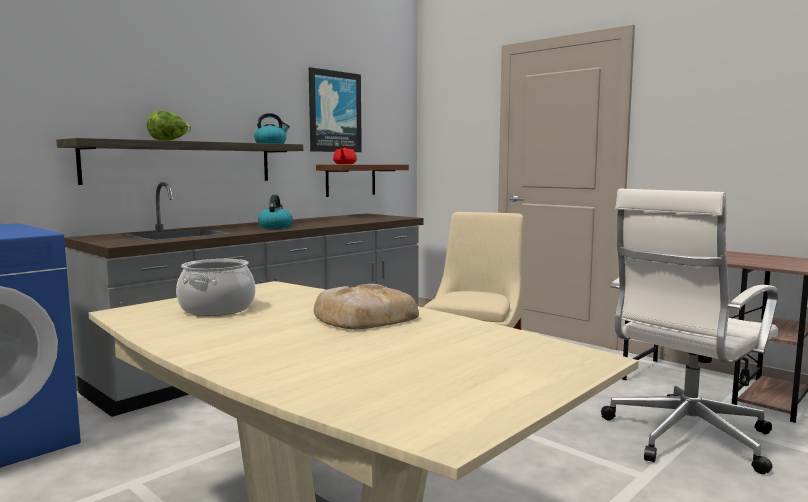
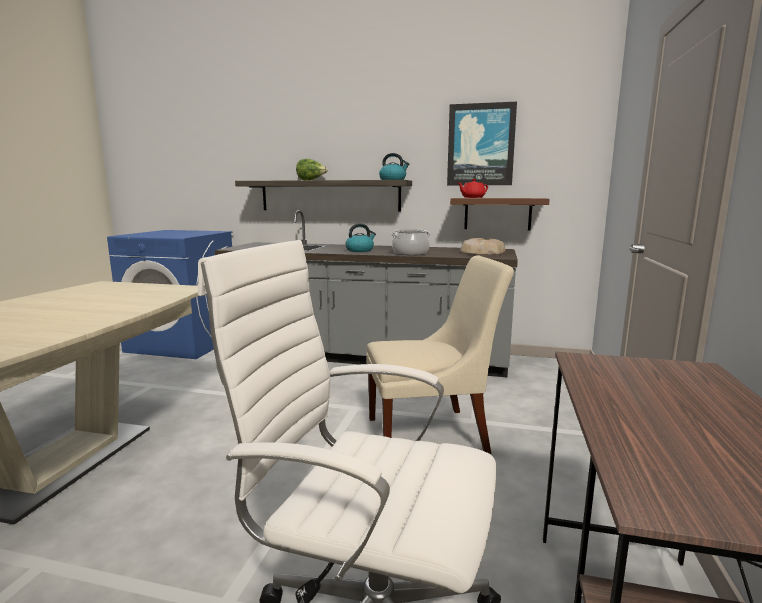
camera: 60 degrees right, 5 degrees up
(217, 309) = (108, 292): cooking pot -> cooking pot (410, 253)
(362, 317) = (79, 316): bread -> bread (481, 252)

